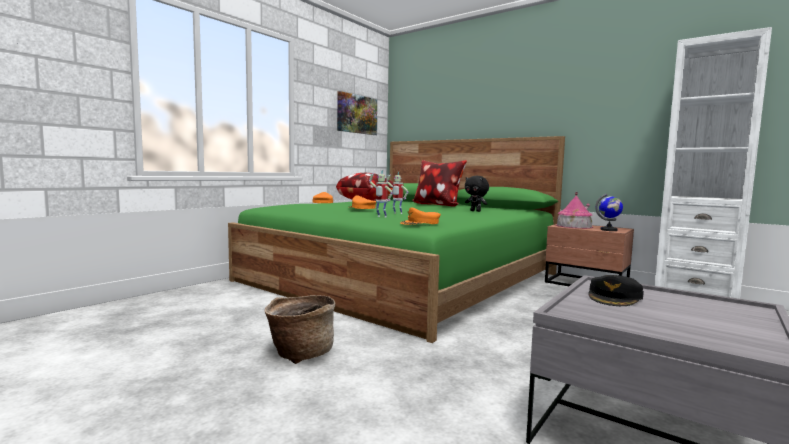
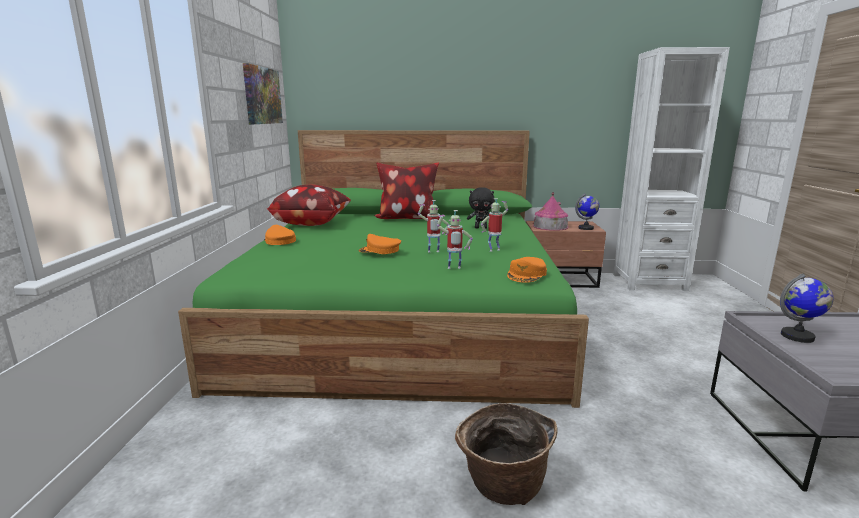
camera: 35 degrees left, 10 degrees up
(442, 216) = (494, 250): none -> toy robot
(615, 297) = (797, 336): black cap -> globe

